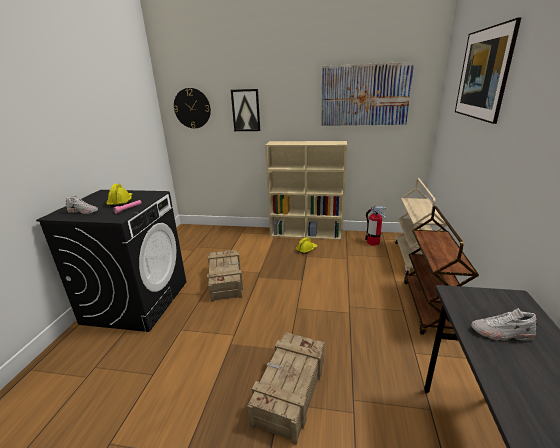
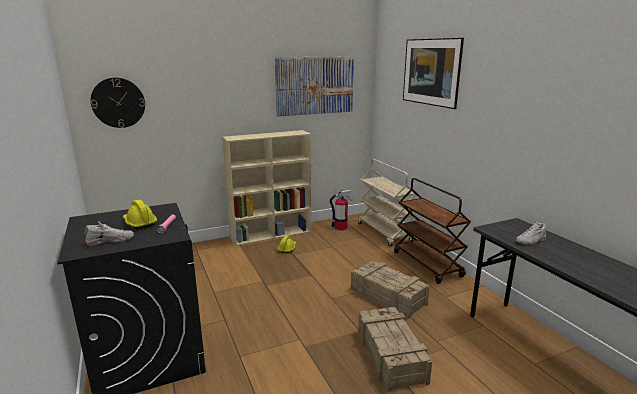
camera: 35 degrees left, 5 degrees down
(226, 281) = (235, 299): crate -> crate (388, 296)
(246, 110) = (192, 103): picture -> none

